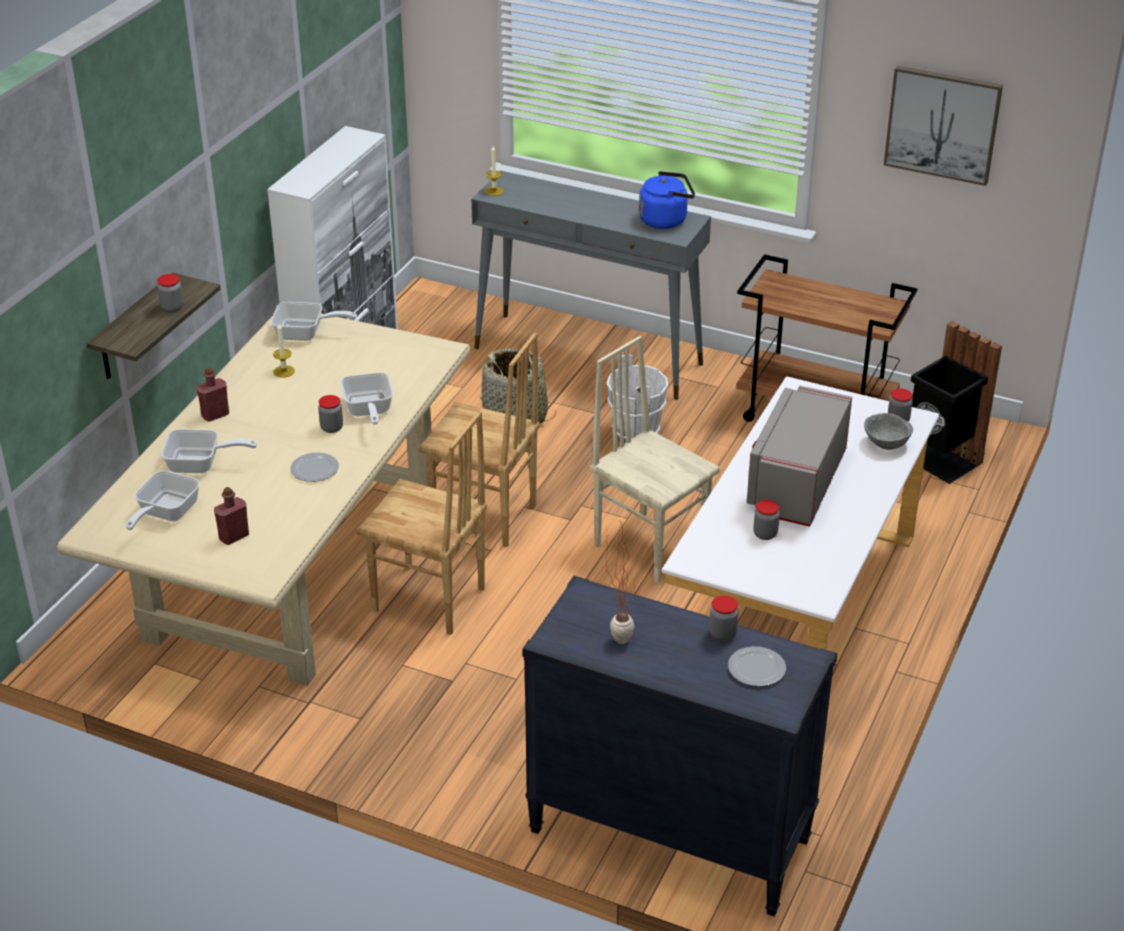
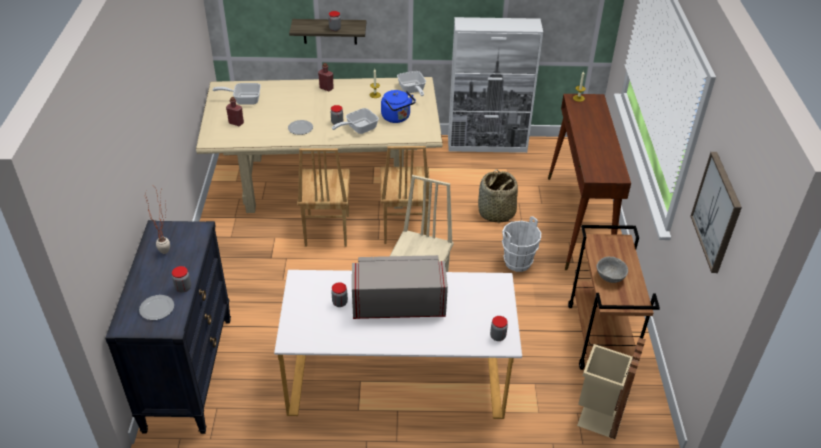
camera: 65 degrees right, 5 degrees up
(201, 464) = (285, 97): frying pan -> none
(589, 356) = (578, 222): grey console table -> brown console table
(666, 220) = (608, 166): blue kettle -> blue kettle (397, 118)
(885, 444) = (467, 336): grey bowl -> grey bowl (610, 277)
(940, 461) = (598, 414): black trash can -> beige trash can

